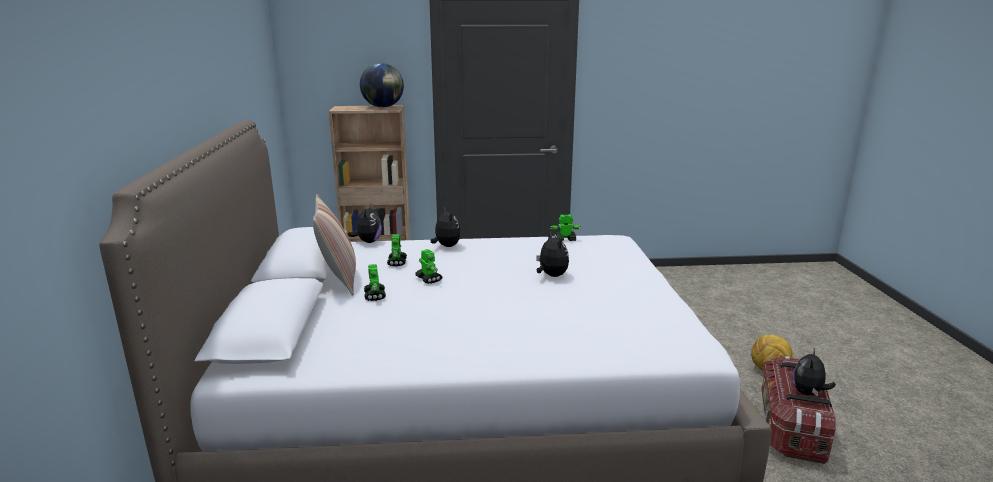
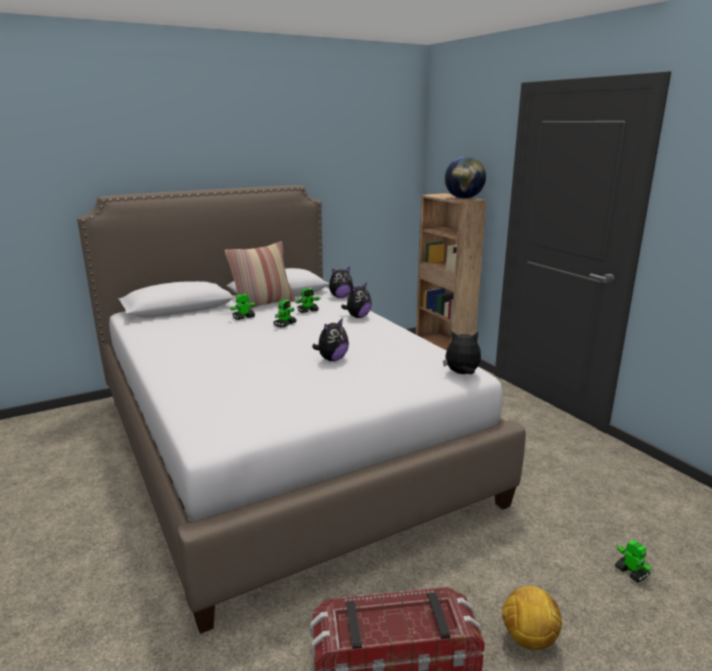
camera: 65 degrees right, 0 degrees up
(564, 239) = (430, 351): toy robot -> toy robot (631, 572)
(808, 393) = (379, 627): plush toy -> plush toy (462, 374)

